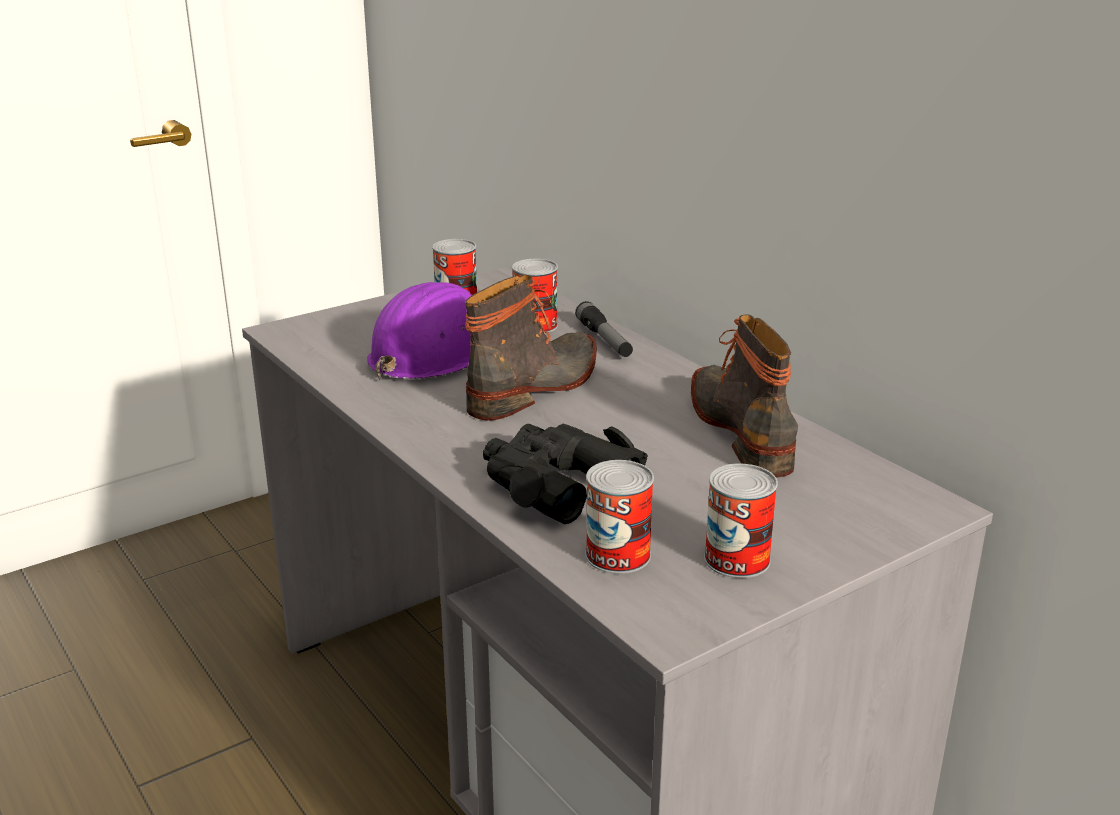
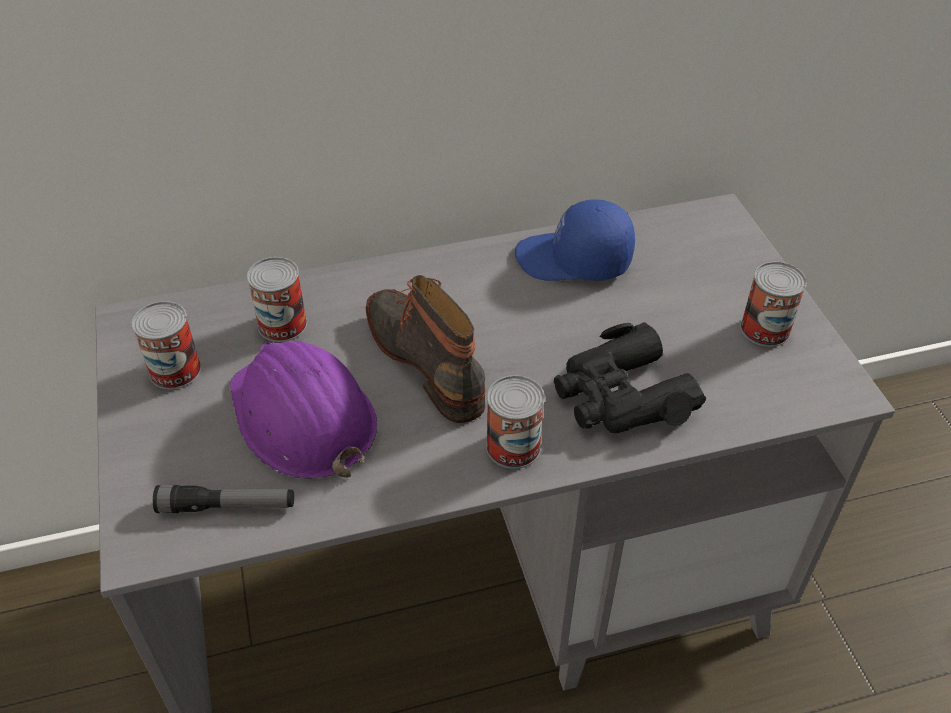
camera: 70 degrees left, 20 degrees up
(604, 340) = (351, 287): flashlight -> flashlight (227, 506)
(618, 555) = (744, 390): can -> can (513, 446)
(744, 430) = (573, 260): boot -> blue cap

